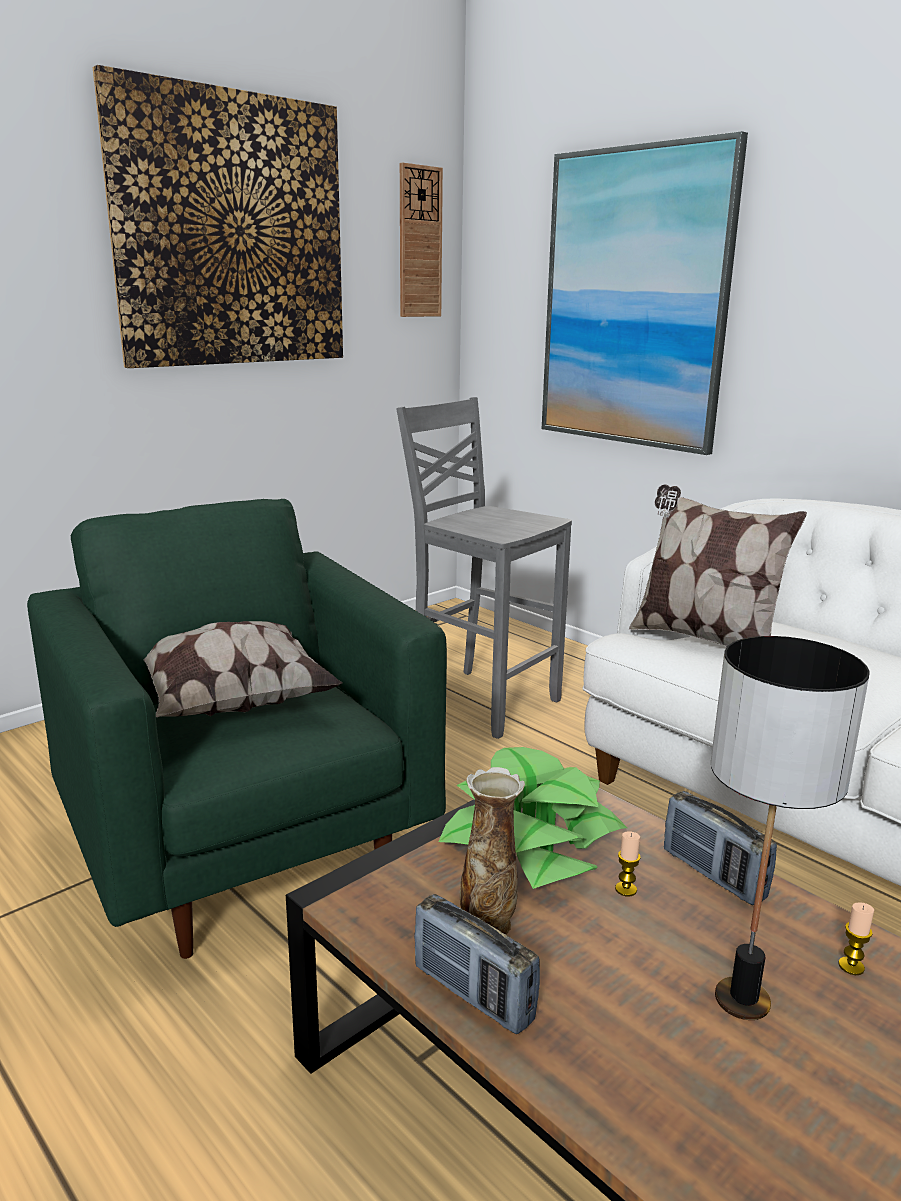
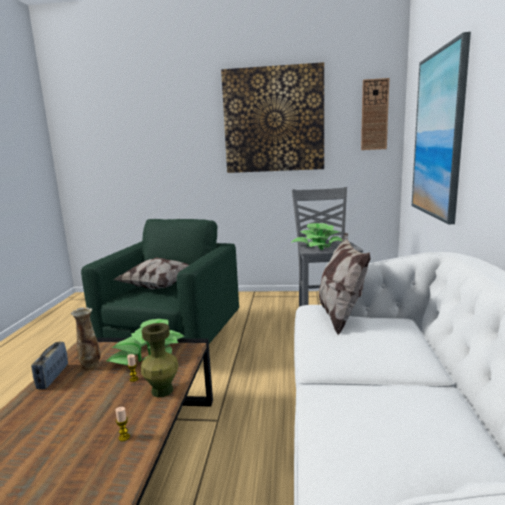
camera: 50 degrees right, 5 degrees down
(485, 525) = (318, 245): none -> potted plant
(713, 874) = (162, 391): radio -> green vase
(741, 1001) = (82, 420): table lamp -> none

